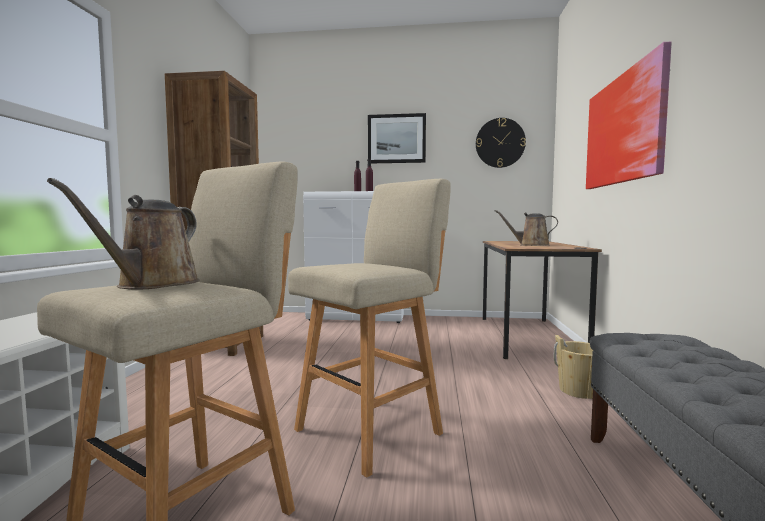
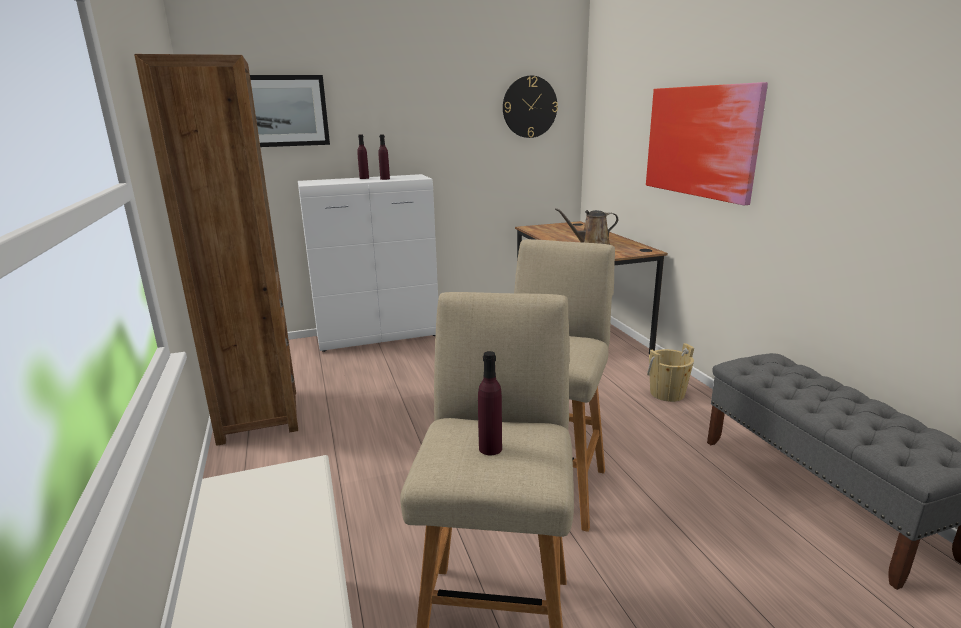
camera: 25 degrees left, 15 degrees up
(153, 285) = (490, 448): brown watering can -> purple bottle
(396, 139) = (406, 100): picture -> picture (284, 111)

